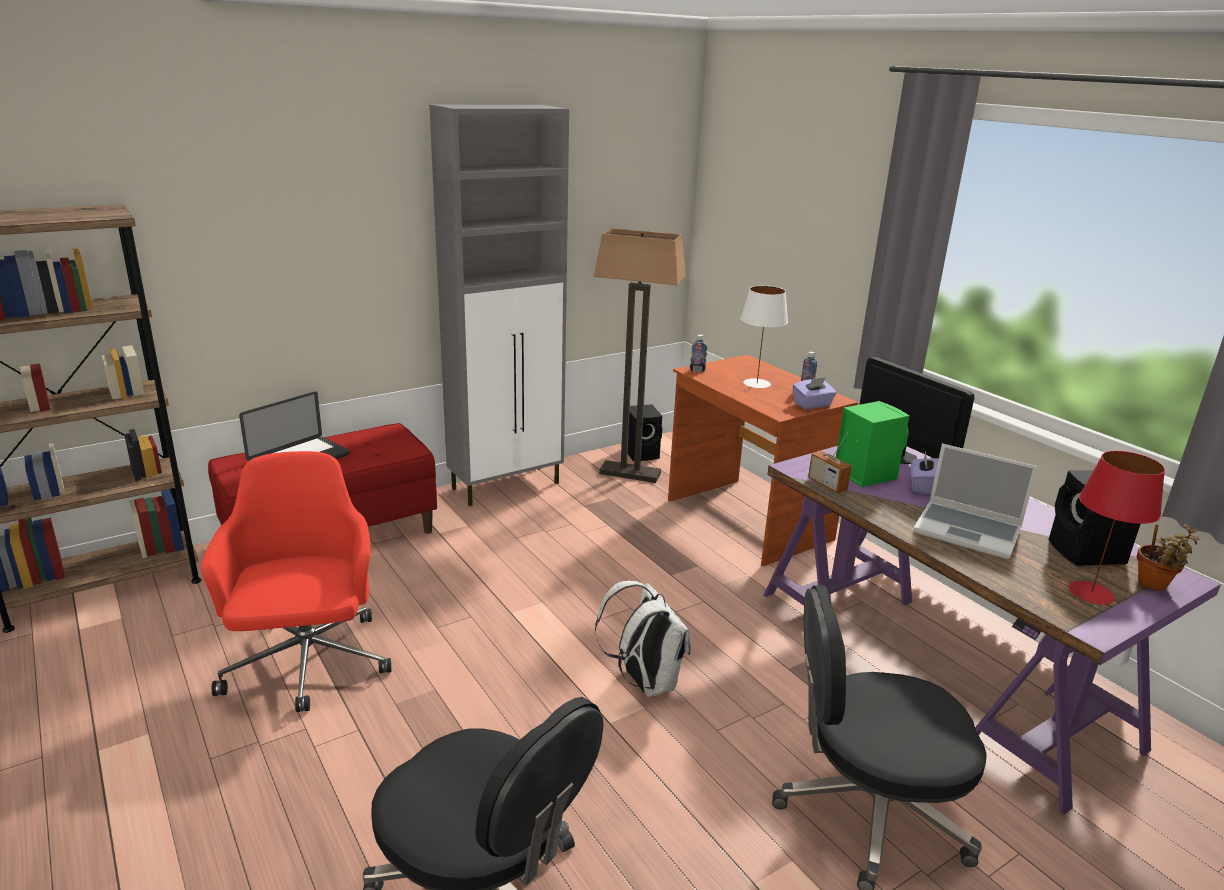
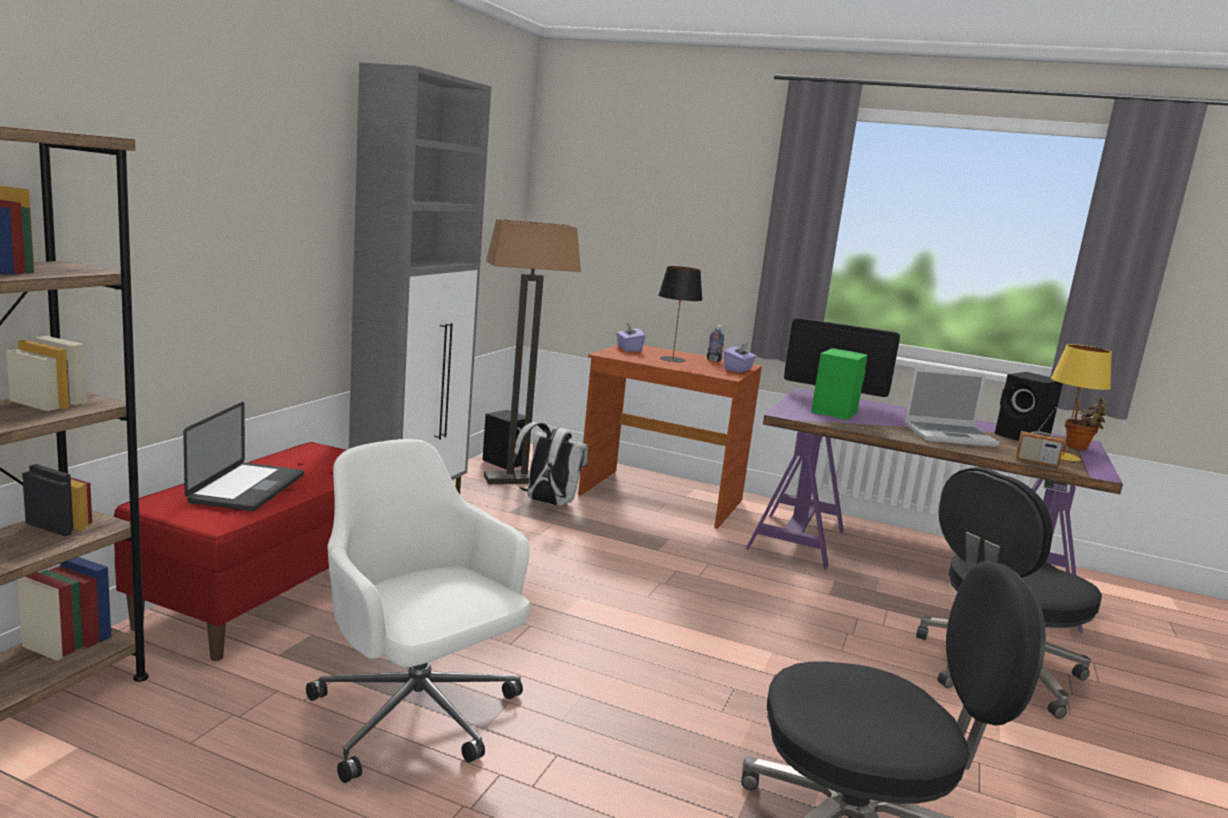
camera: 35 degrees left, 10 degrees down
(308, 665) = (417, 717): red office chair -> white office chair
(644, 681) = (746, 633): white backpack -> white backpack (547, 503)
(697, 370) = (610, 354): bottle -> none
(756, 383) = (672, 359): white table lamp -> black table lamp
(827, 484) = (824, 421): radio -> radio (1036, 462)
(922, 486) = (878, 415): purple tissue box -> purple tissue box (628, 349)
(1090, 592) = (1062, 456): red table lamp -> yellow table lamp

